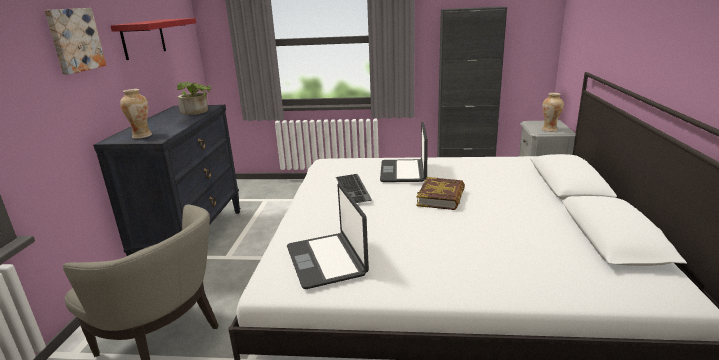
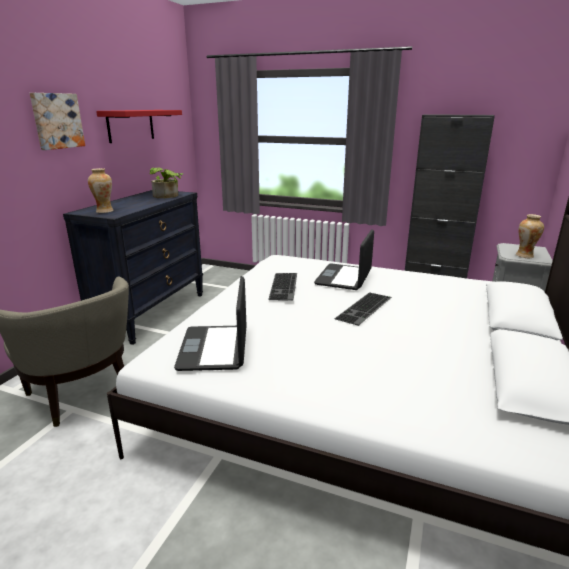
camera: 15 degrees right, 0 degrees up
(441, 197) = (365, 309): book -> keyboard

